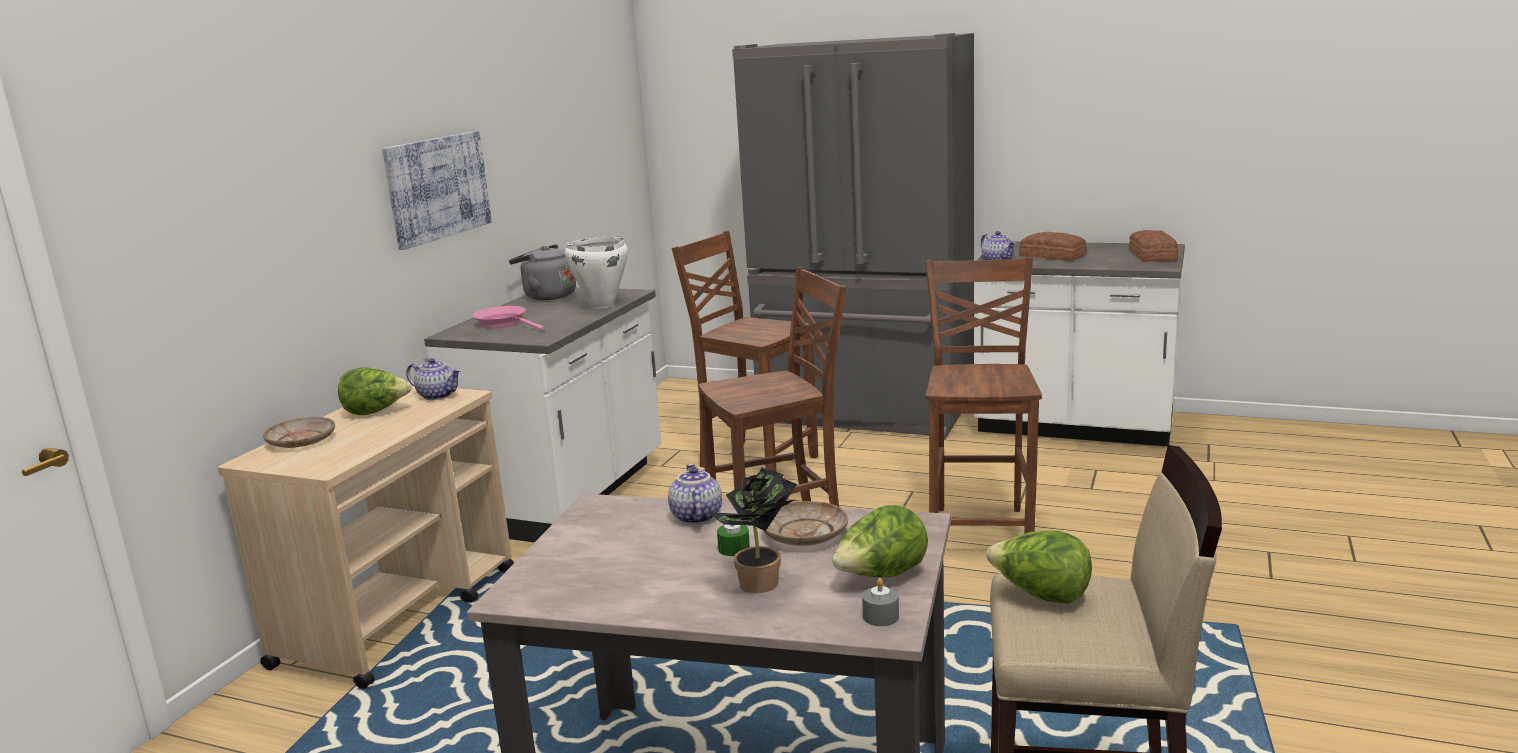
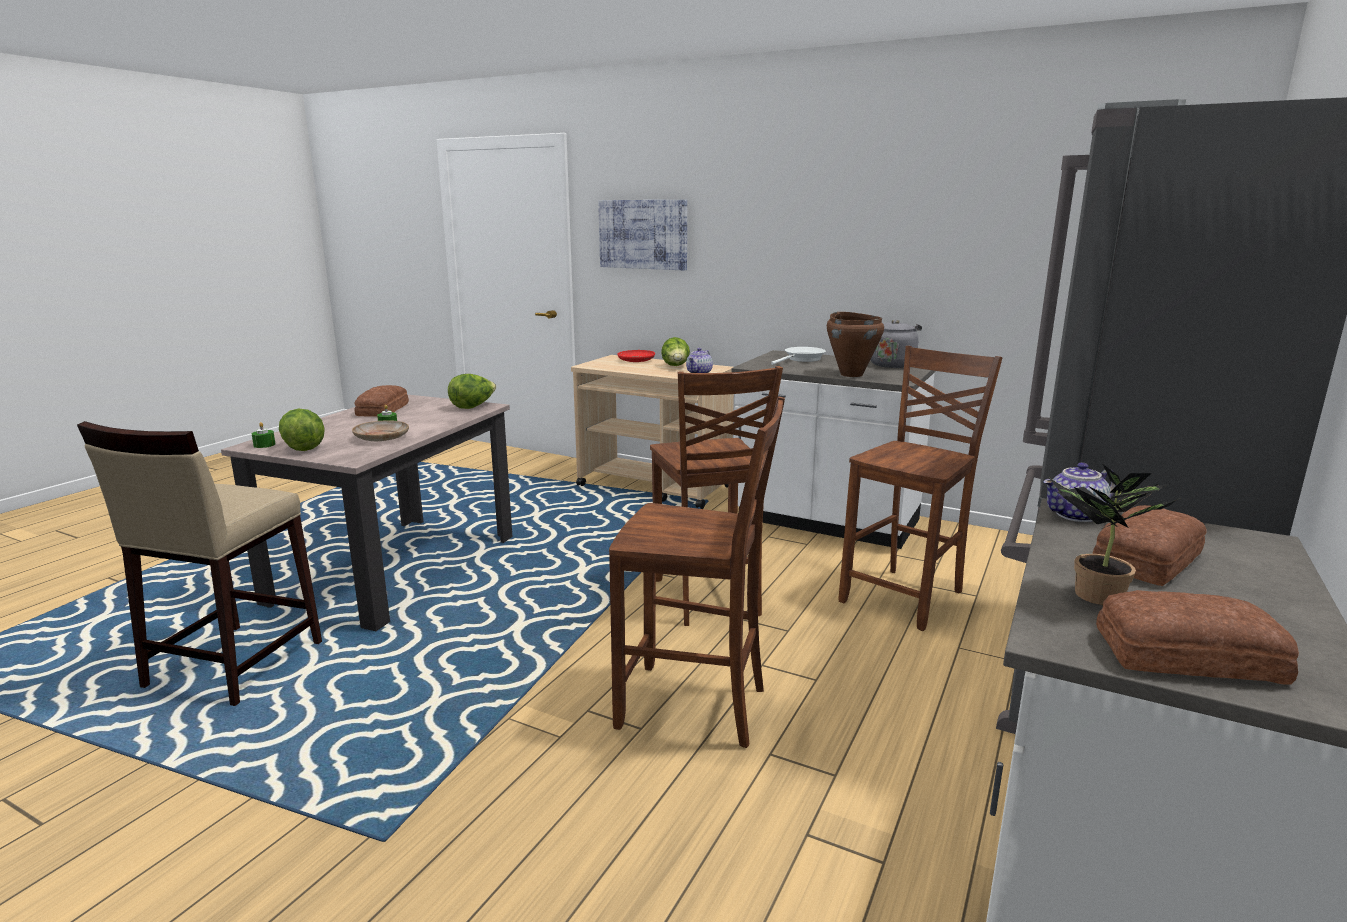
camera: 95 degrees right, 0 degrees up
(301, 441) = (636, 360): beige plate -> red plate
(437, 187) = (827, 248): picture -> picture (643, 234)
(504, 323) = (802, 359): pink frying pan -> white frying pan
(601, 305) = (851, 374): white cooking pot -> brown cooking pot
(617, 583) = (384, 409): none -> bread
(695, 516) = (442, 420): teapot -> none
(760, 586) = (336, 428): potted plant -> potted plant (1092, 595)
(880, 616) = (264, 445): grey candle -> green candle
(1040, 595) = (241, 492): lettuce -> lettuce (473, 407)

